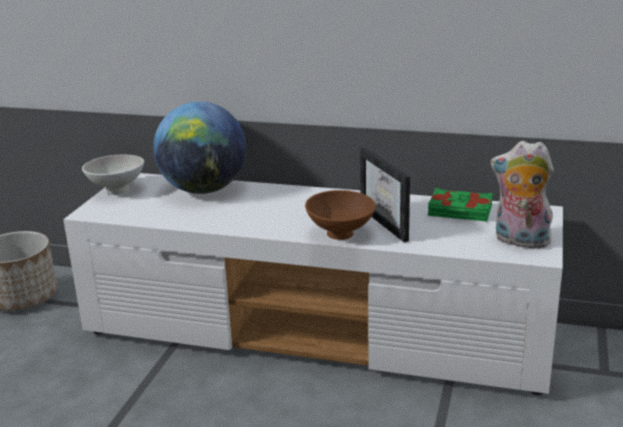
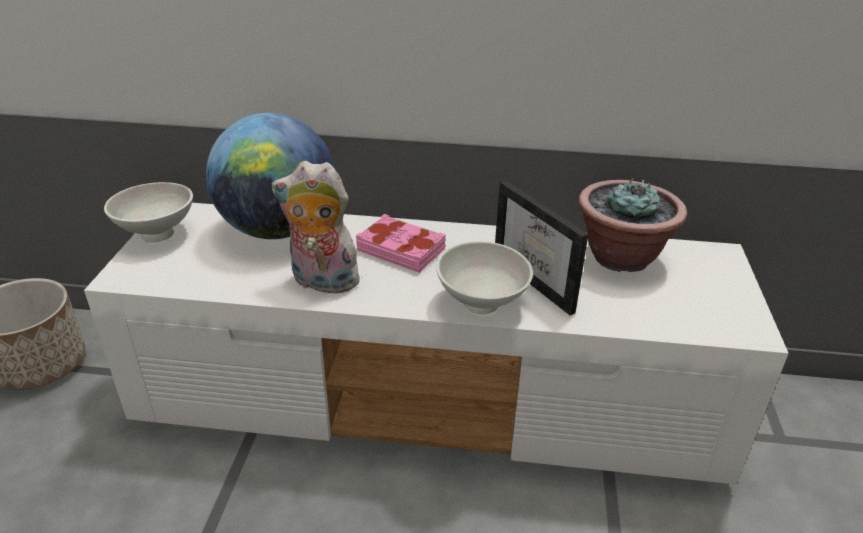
camera: 10 degrees left, 10 degrees up
(292, 203) = (401, 249): none -> pink book
(342, 234) = (483, 303): brown bowl -> white bowl
(460, 211) = (621, 257): green book -> potted plant
(519, 241) = (715, 307): plush toy -> plush toy (321, 282)

